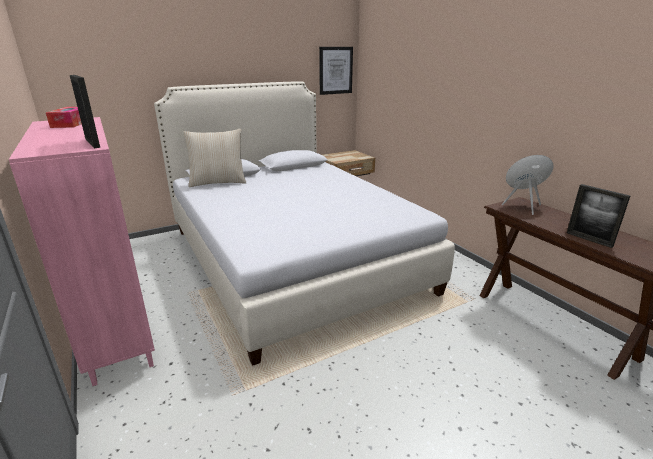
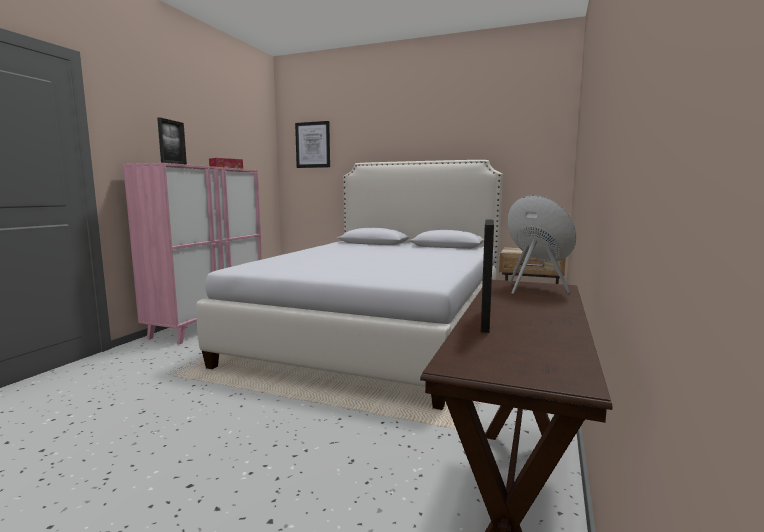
camera: 50 degrees right, 15 degrees down
(218, 182) = (355, 244): beige pillow -> none
(335, 70) = (540, 149): picture -> picture (313, 145)

